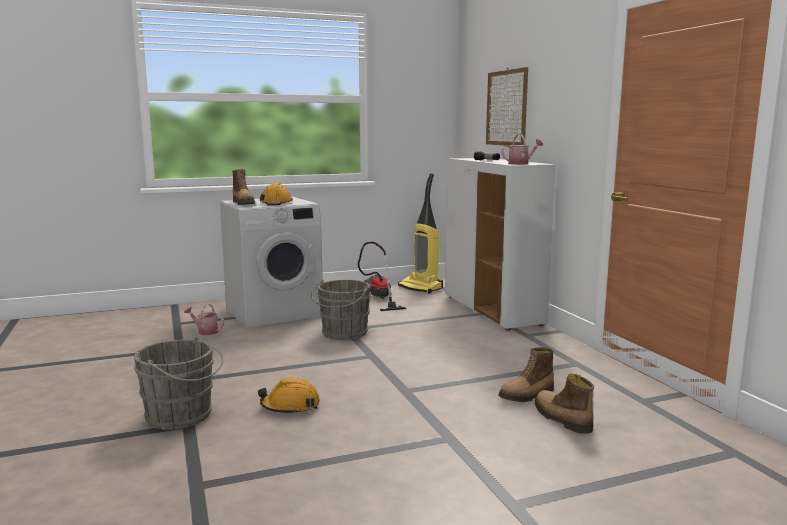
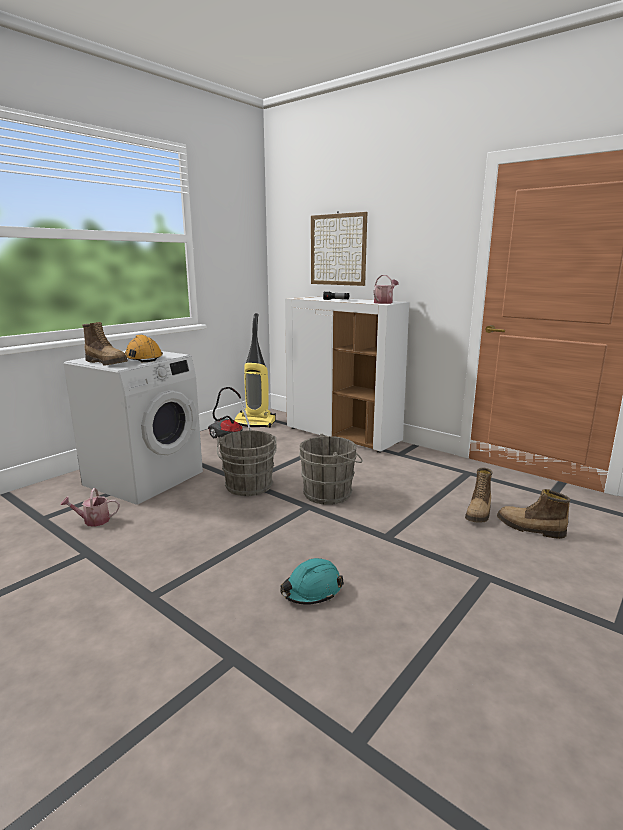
camera: 30 degrees left, 5 degrees up
(182, 416) = (211, 648): grey bucket -> grey bucket (330, 493)
(290, 406) = (311, 590): orange hard hat -> turquoise hard hat

